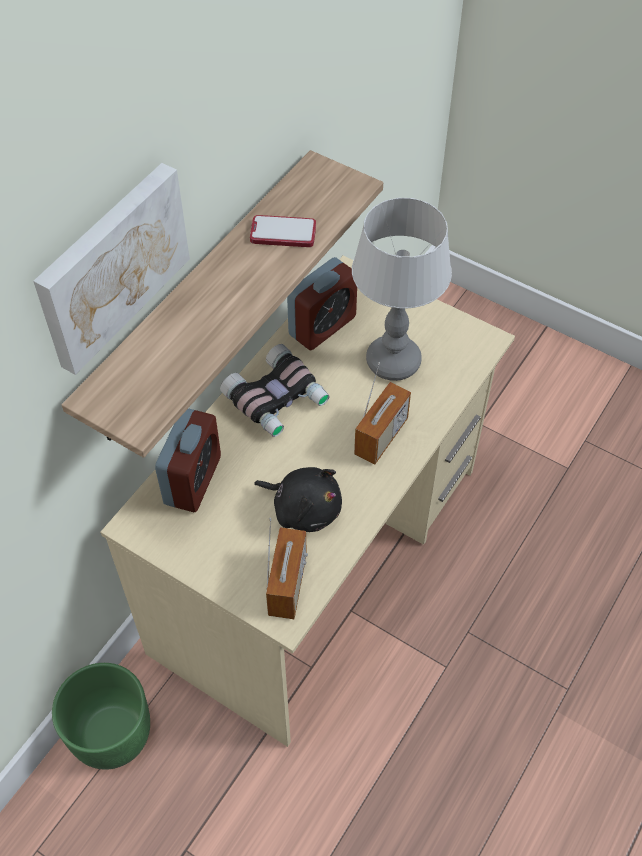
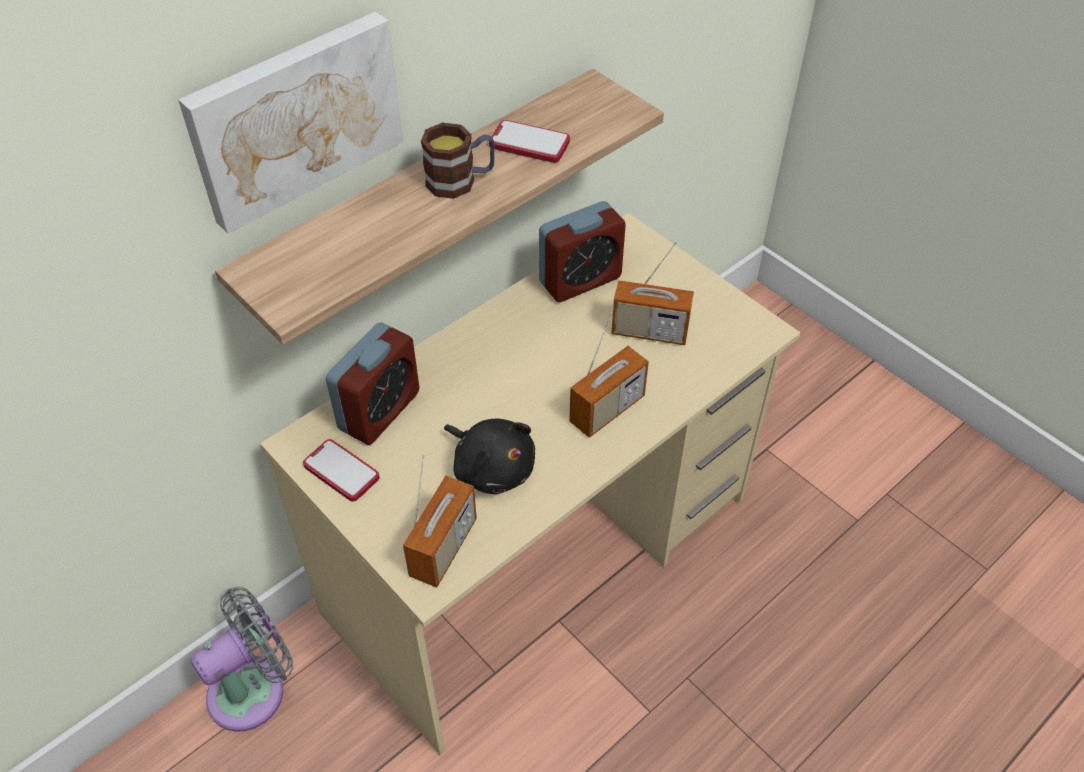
camera: 15 degrees right, 5 degrees down
(111, 733) = (254, 689): green planter -> grey fan
(180, 540) = (341, 471): none -> phone
(238, 279) = (461, 181): none -> mug
(278, 400) = (503, 346): binoculars -> none
(394, 361) = (649, 332): table lamp -> radio

